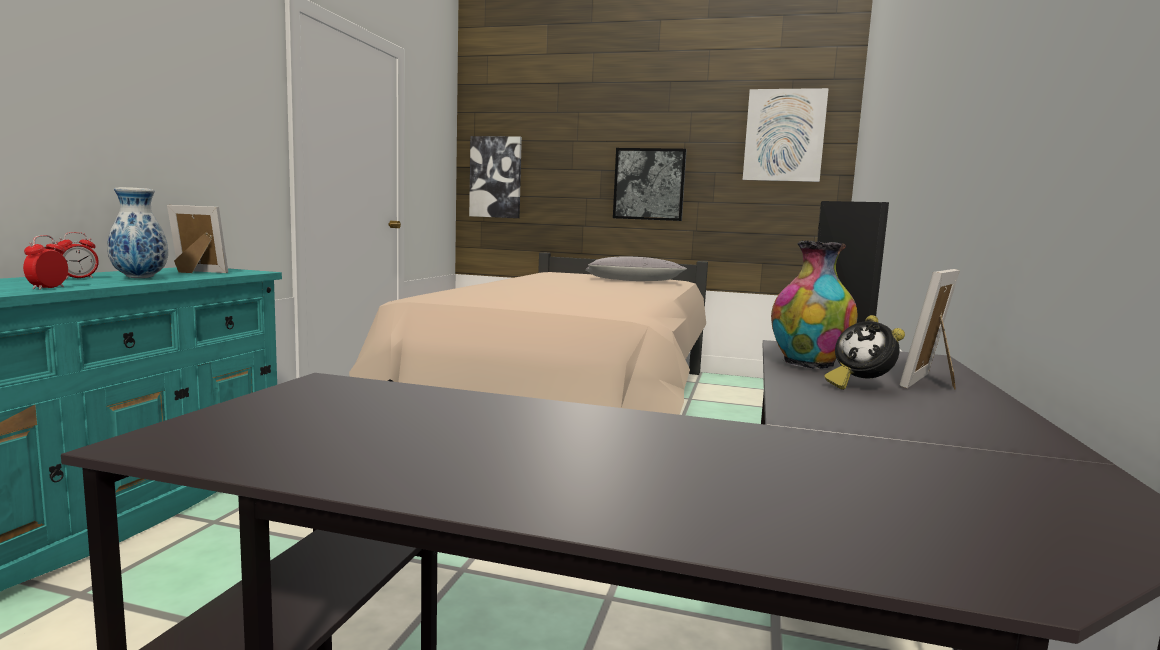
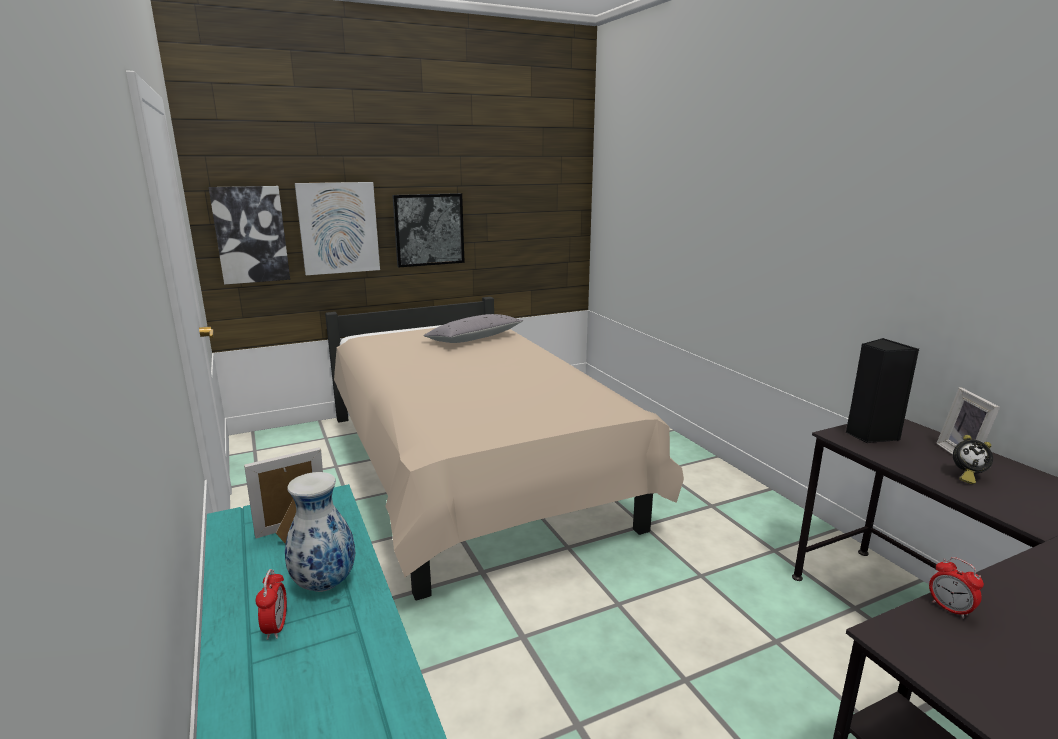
camera: 40 degrees left, 10 degrees up
(48, 288) = (379, 671): alarm clock -> alarm clock (950, 609)
(784, 135) = (540, 178): picture -> picture (338, 228)
(809, 365) = (902, 459): vase -> none

